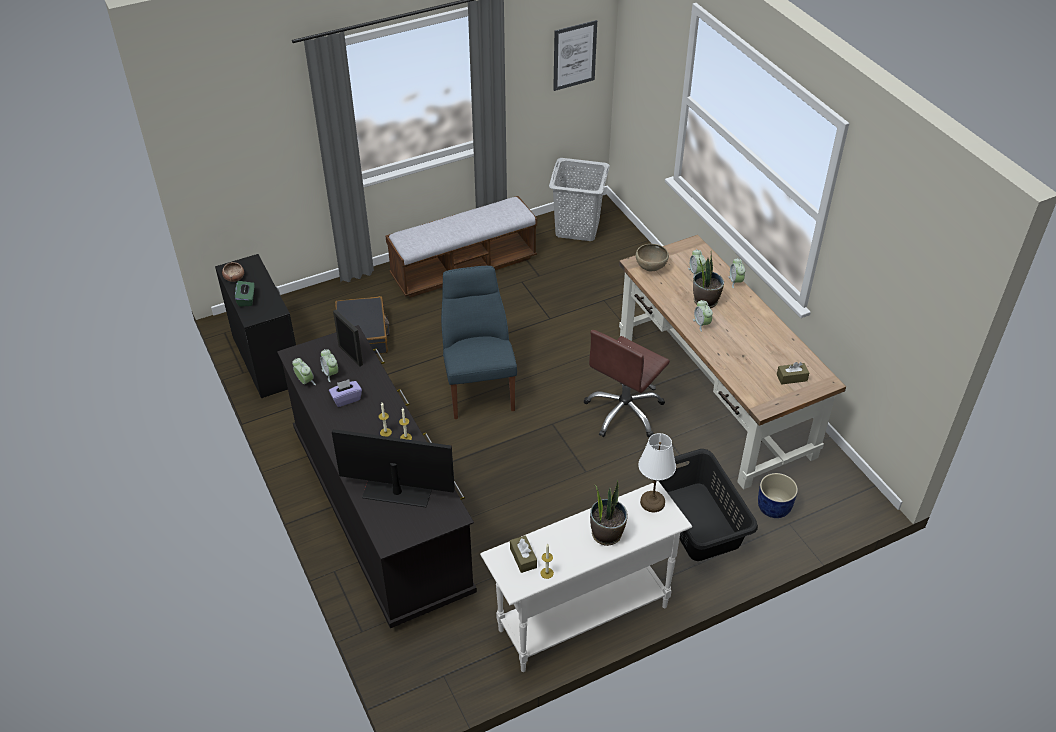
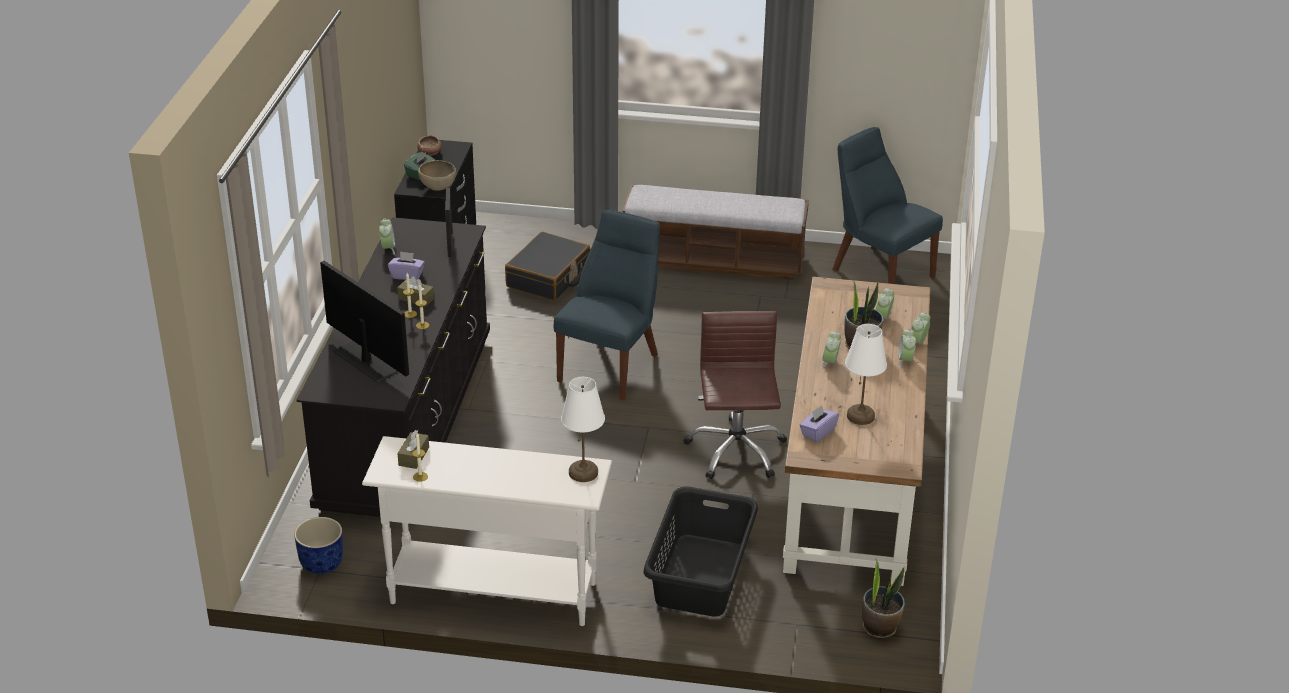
camera: 35 degrees right, 10 degrees down
(330, 374) = (416, 252): alarm clock -> alarm clock (905, 360)
(574, 55) = (916, 49): picture -> none
(577, 228) = (879, 272): grey laundry basket -> blue chair
(606, 533) = (510, 475): potted plant -> potted plant (880, 627)
(624, 412) = (735, 451): brown office chair -> brown office chair turned 105 degrees clockwise
(650, 268) = (837, 296): brown bowl -> brown bowl (438, 189)
(751, 383) = (817, 432): none -> purple tissue box
(762, 356) = (861, 416): none -> white table lamp
(774, 507) = (798, 603): blue planter -> blue planter (322, 563)
(791, 377) = (869, 446): brown tissue box -> brown tissue box (416, 298)

